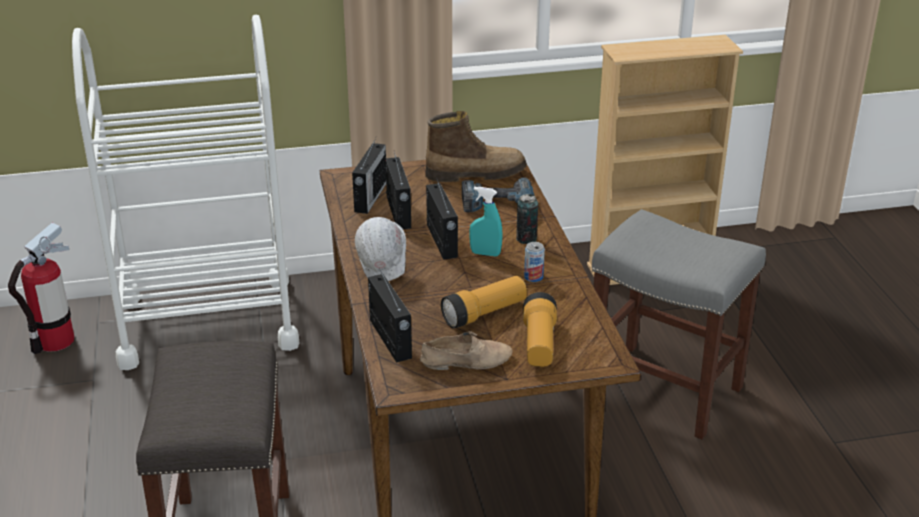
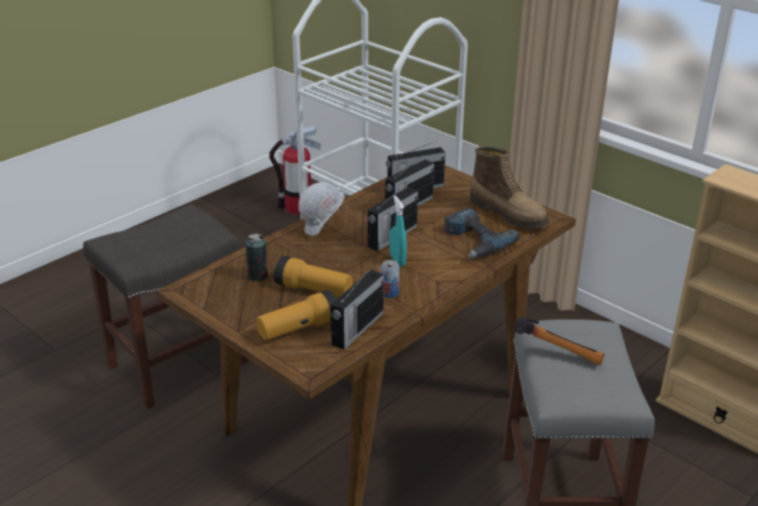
camera: 55 degrees right, 0 degrees up
(390, 340) = (240, 265): radio -> radio (357, 329)
(466, 360) = (245, 304): beige shoe -> none
(526, 239) = (441, 270): can -> can (258, 276)
(655, 248) = (557, 351): none -> hammer

